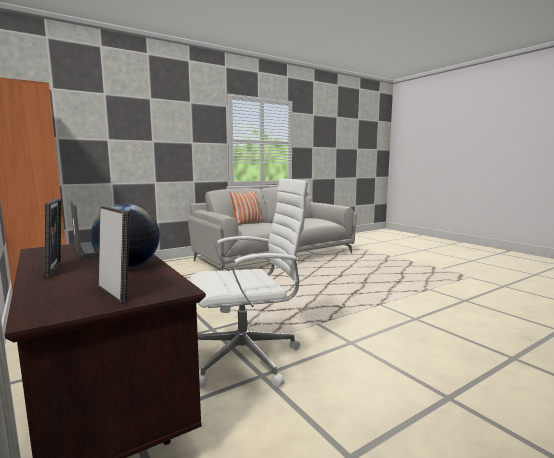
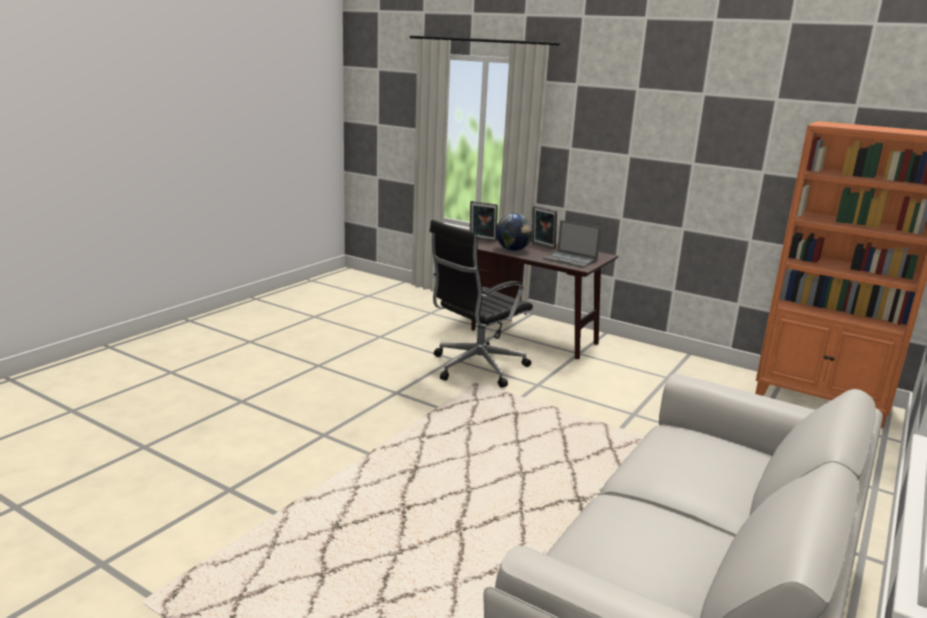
camera: 155 degrees right, 10 degrees up
(247, 223) = (750, 482): pillow -> none
(248, 358) = (475, 367): white office chair -> black office chair

